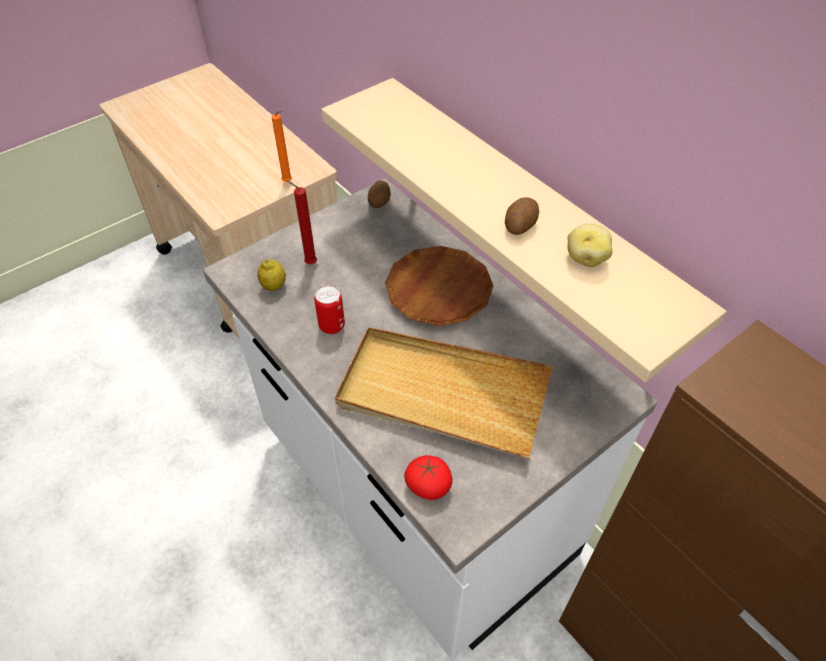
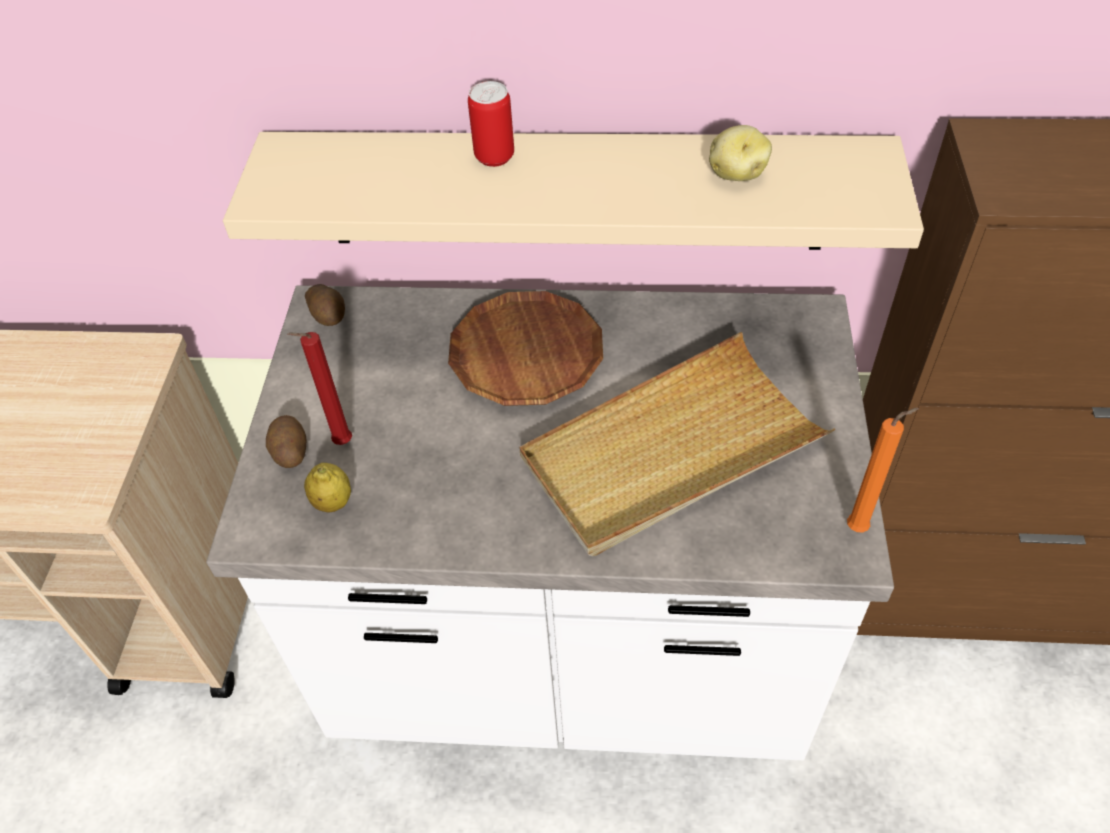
camera: 45 degrees left, 0 degrees up
(288, 182) = (133, 392): orange candle -> orange candle (860, 527)
(332, 326) = (465, 485): can -> can (494, 157)
(428, 485) = (776, 543): tomato -> none
(519, 225) = (635, 188): potato -> potato (290, 452)

